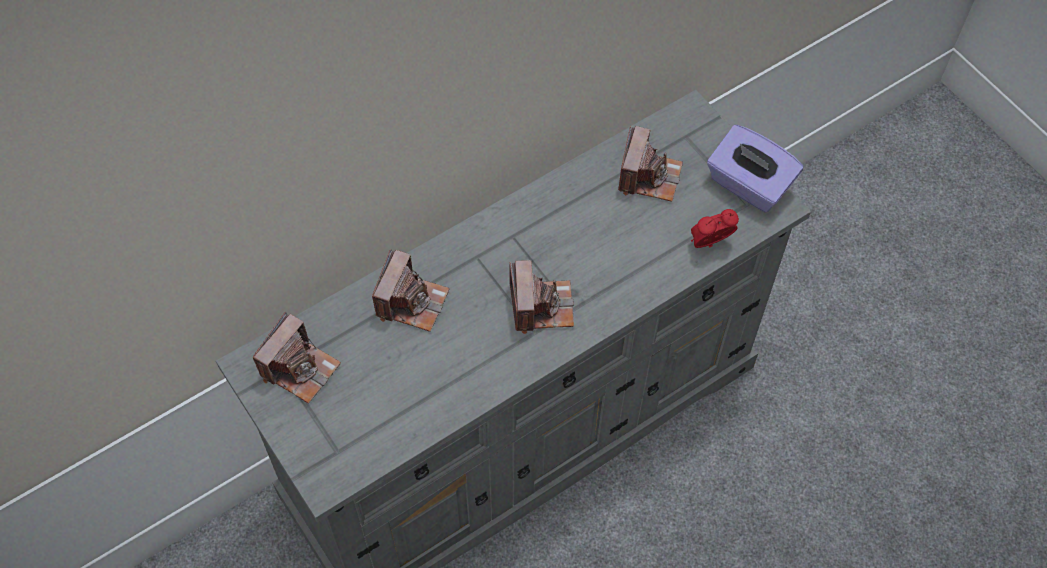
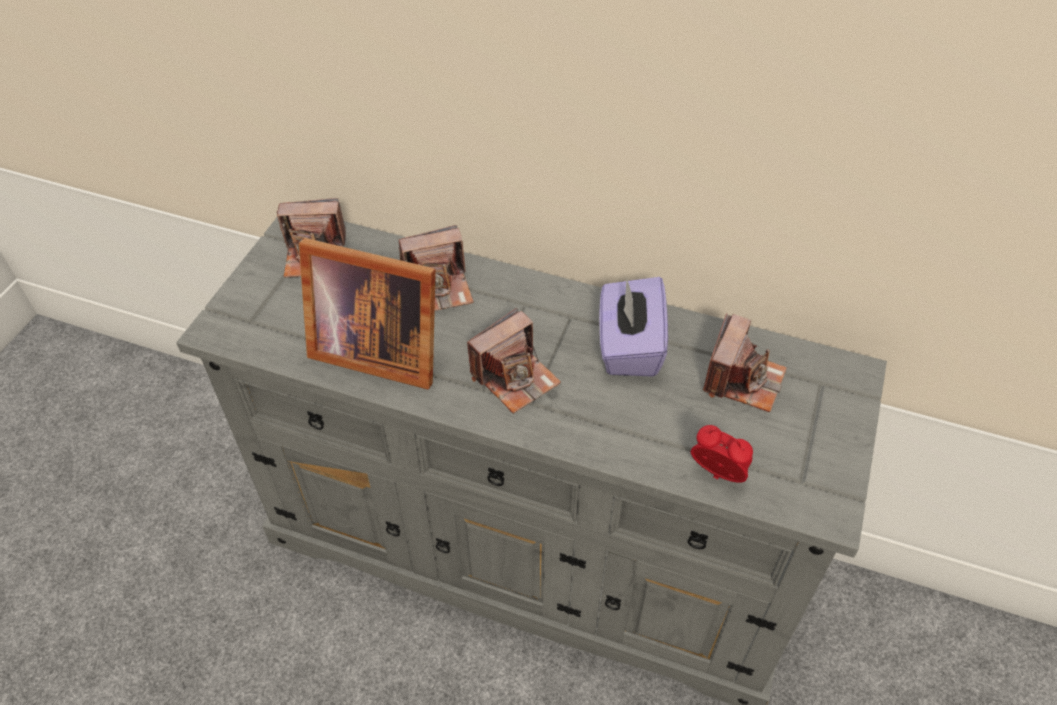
camera: 55 degrees right, 10 degrees down
(441, 379) = (375, 349): none -> picture frame
(648, 176) = (742, 379): camera -> camera turned 45 degrees counterclockwise
(748, 185) = (825, 470): purple tissue box -> purple tissue box (629, 347)

